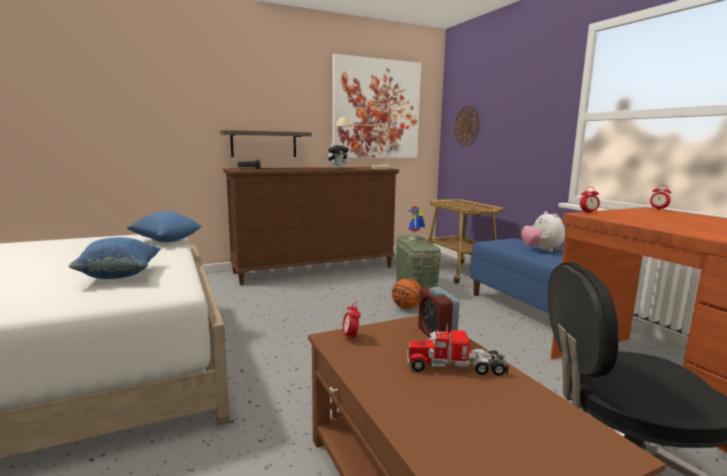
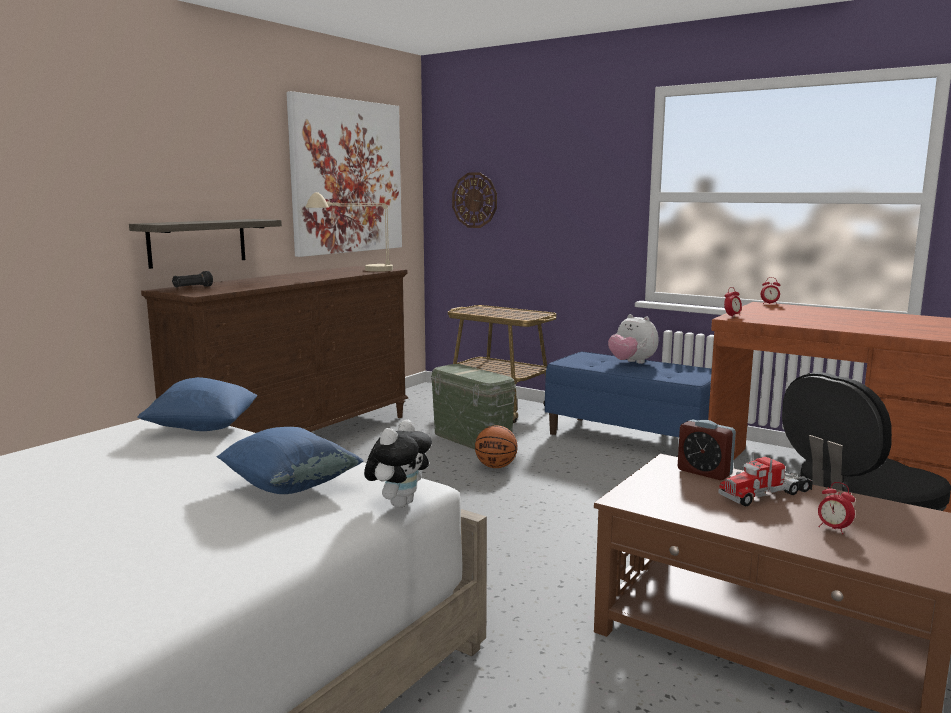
camera: 30 degrees left, 0 degrees up
(338, 169) = (326, 276): plush toy -> plush toy (399, 503)
(350, 337) = (638, 494): alarm clock -> alarm clock (833, 529)
(415, 239) = (466, 371): toy robot -> none

